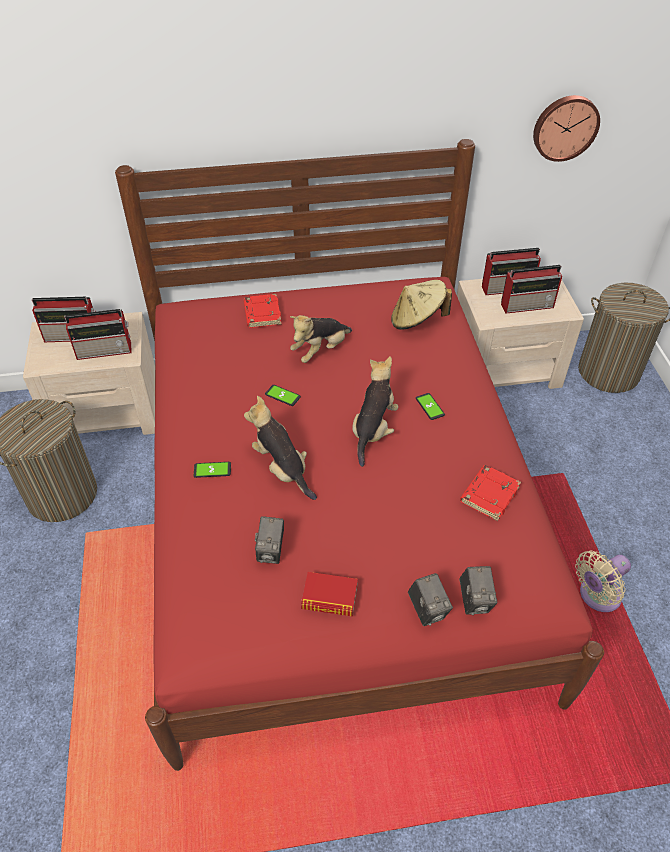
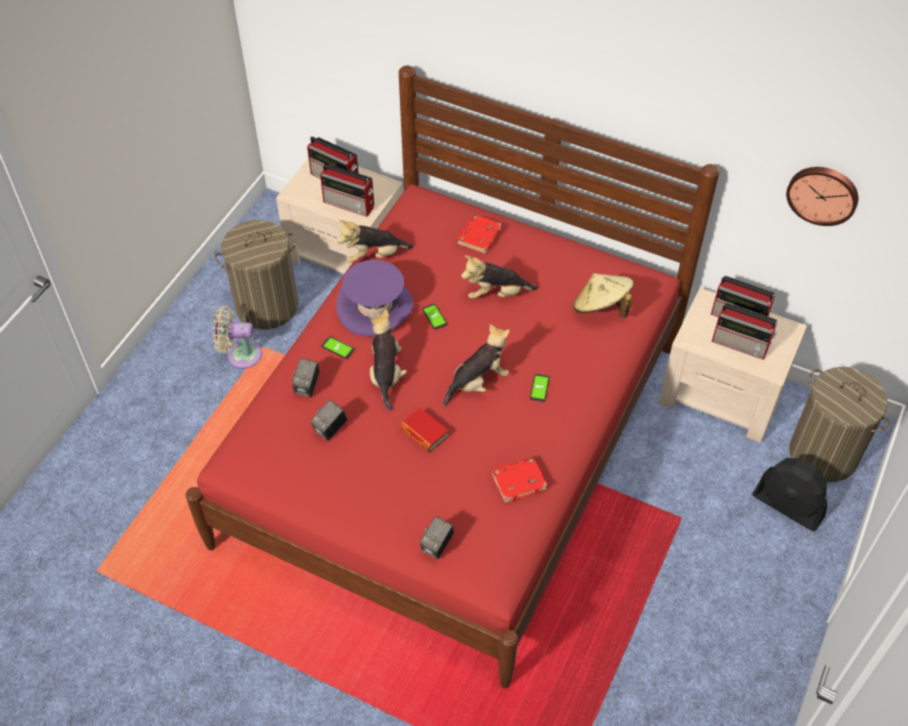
camera: 35 degrees right, 5 degrees up
(178, 372) = (374, 256): none -> plush toy
(218, 415) = (375, 307): none -> purple hat
(329, 597) = (342, 483): book -> book (424, 433)
(427, 609) = (399, 531): camera -> camera (307, 387)
(596, 597) = (609, 630): beige fan -> beige fan (240, 355)
(623, 421) = (788, 506): none -> black fan

